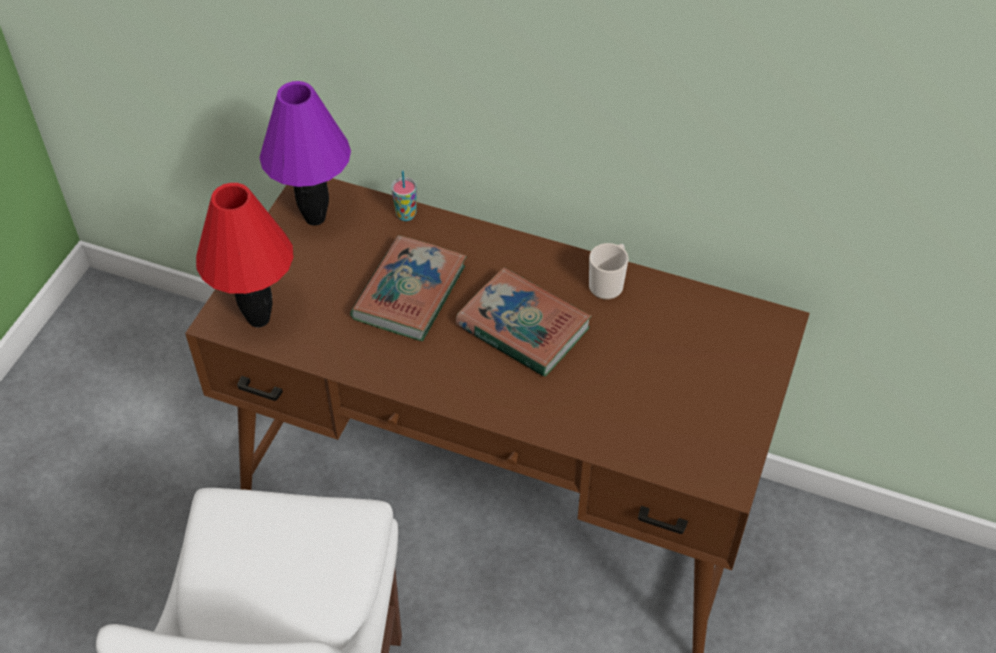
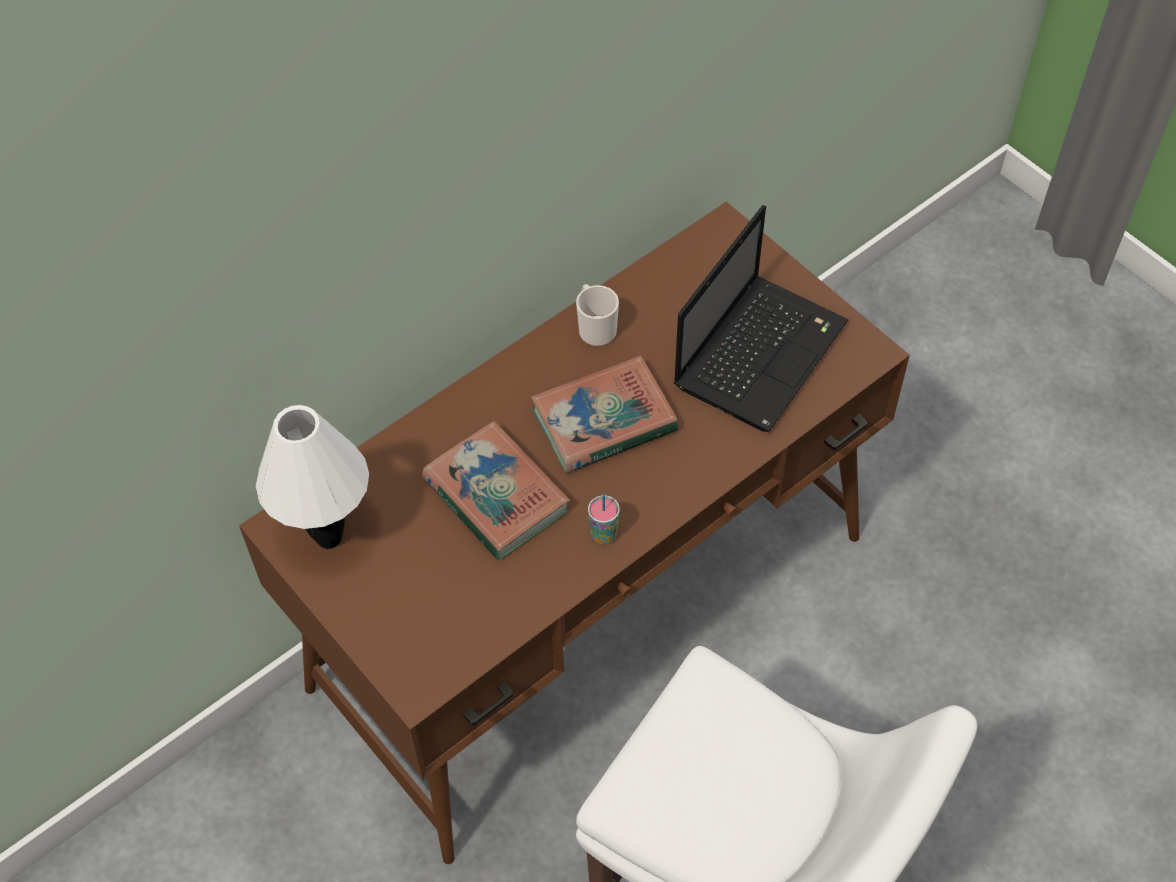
camera: 60 degrees left, 5 degrees up
(259, 318) = (437, 648): red table lamp -> none
(314, 218) = (328, 539): purple table lamp -> white table lamp
(406, 215) = (385, 453): cup -> cup (604, 535)
(667, 401) = (761, 351): none -> laptop

